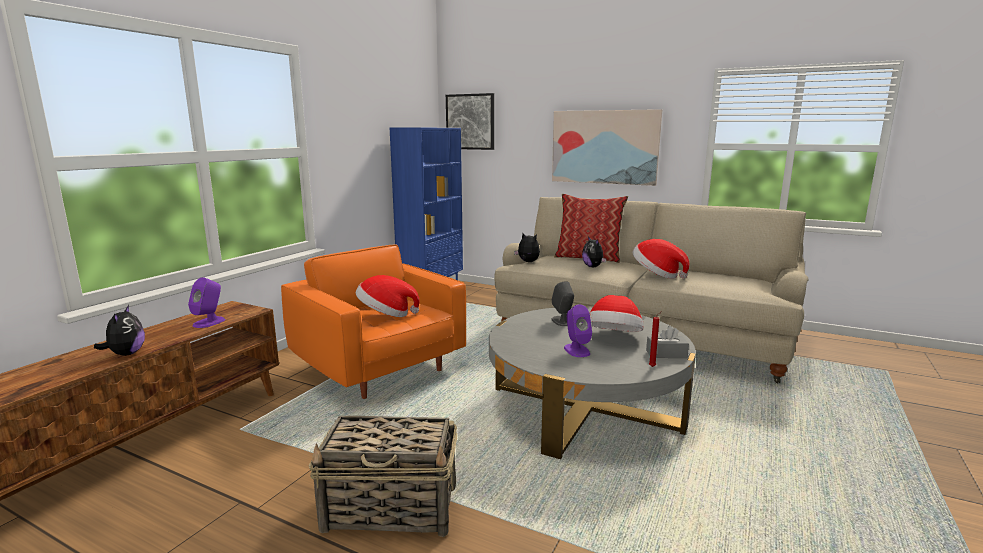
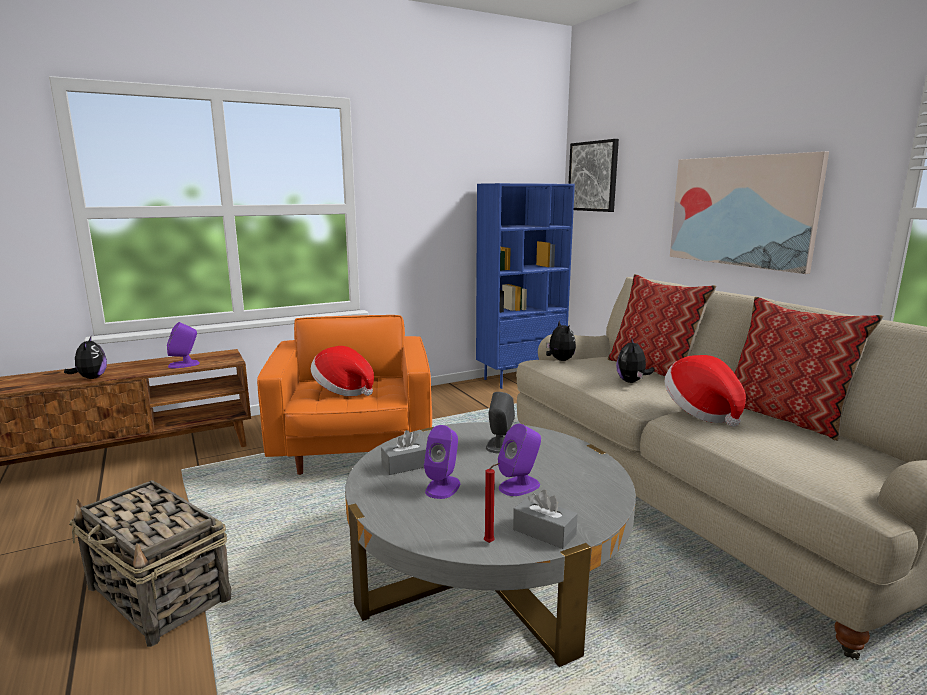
camera: 35 degrees right, 0 degrees up
(126, 354) = (91, 378): plush toy -> plush toy turned 45 degrees counterclockwise
(532, 346) = (406, 465): none -> grey tissue box
(614, 338) = (520, 486): hat -> purple speaker
(691, 270) = (785, 417): none -> pillow

